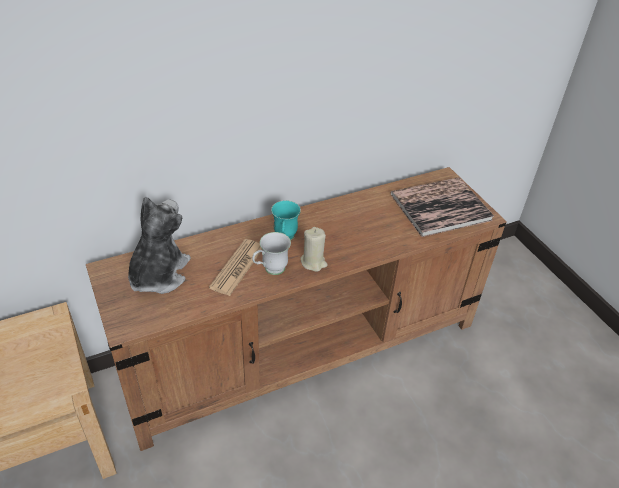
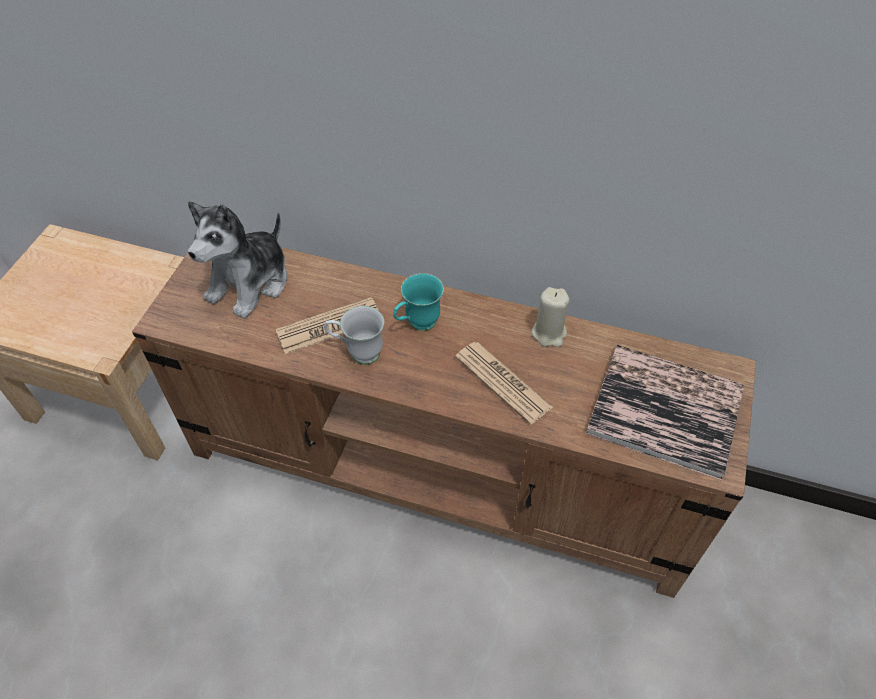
camera: 45 degrees right, 10 degrees up
(158, 274) = (250, 283): plush toy -> plush toy turned 150 degrees clockwise
(313, 262) = (414, 376): beige candle -> beige candle (549, 333)
(359, 238) = (502, 382): none -> newspaper

